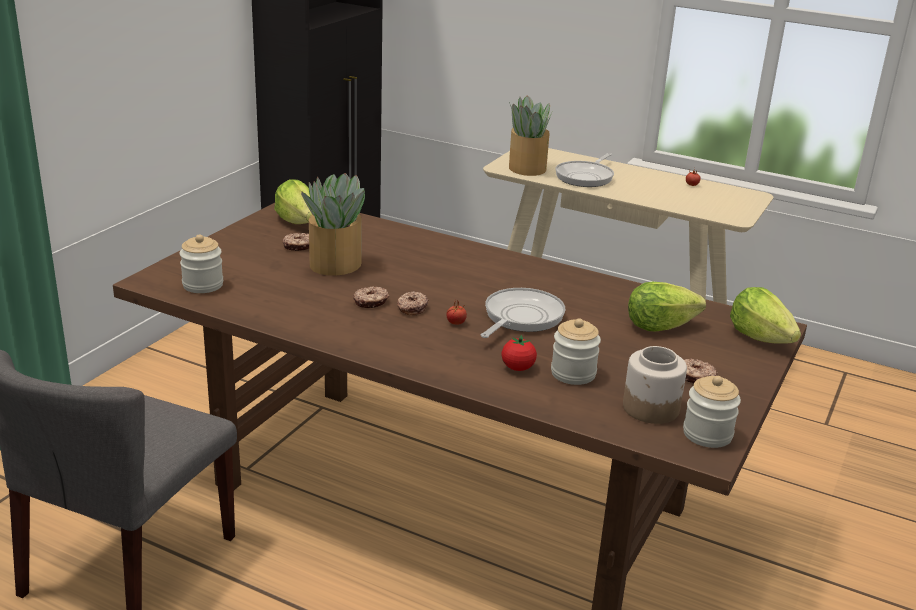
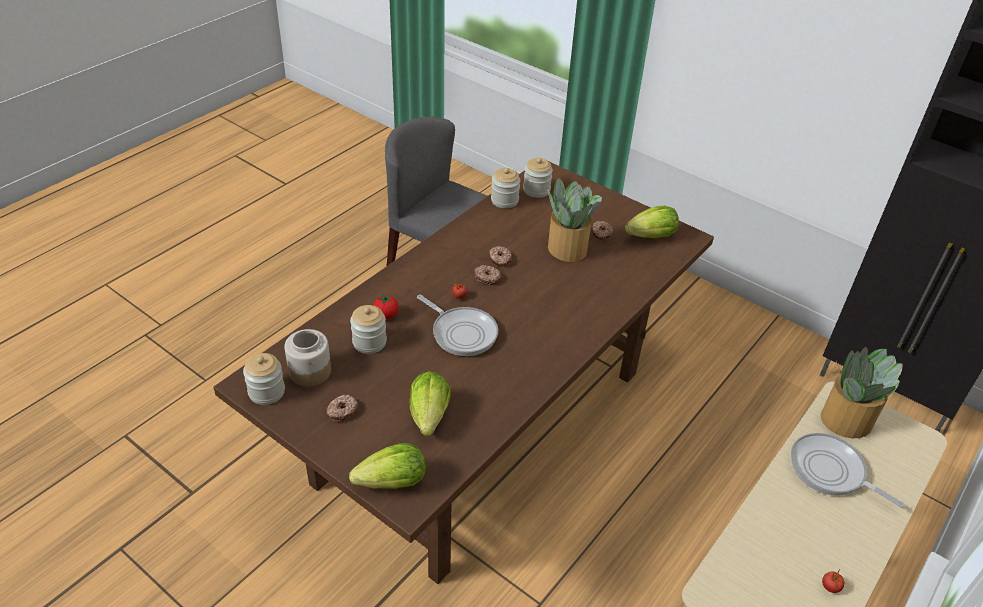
camera: 100 degrees right, 15 degrees up
(232, 305) = (504, 200): none -> jar

